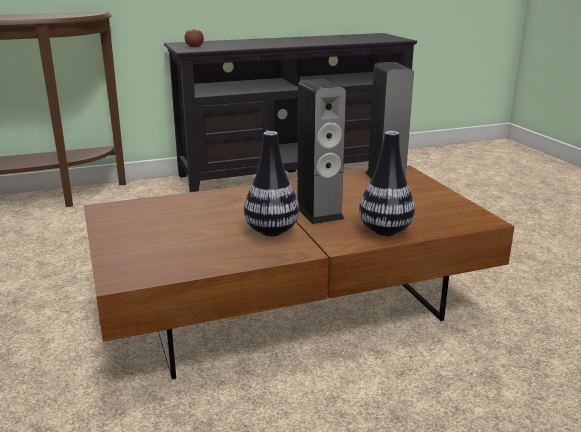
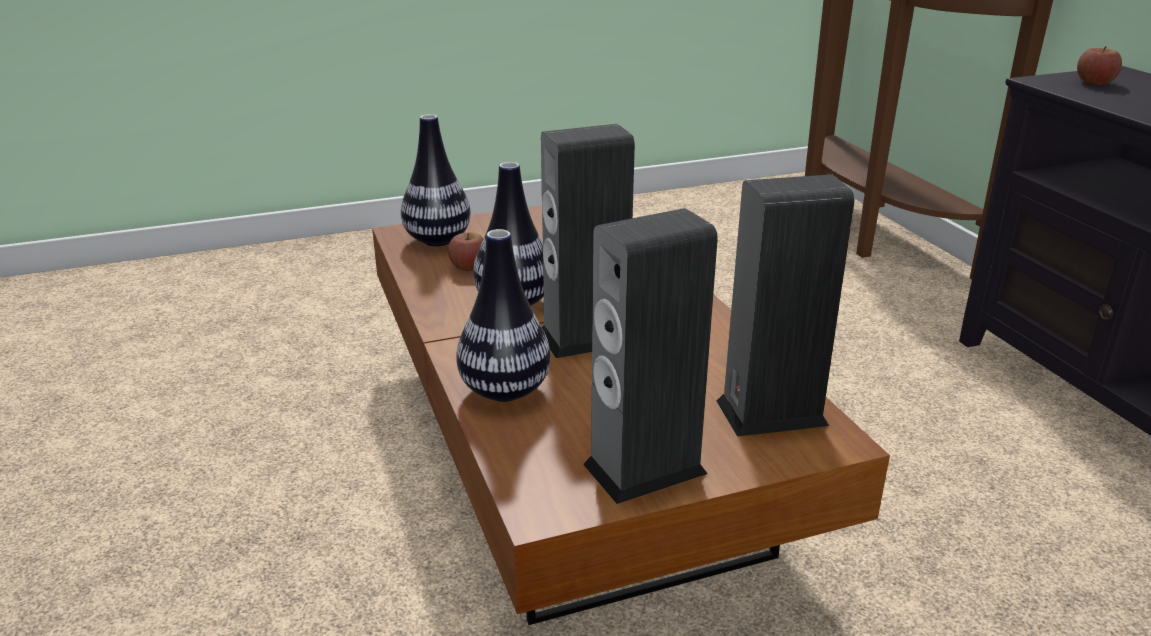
camera: 90 degrees right, 5 degrees up
(147, 262) = (438, 240): none -> vase
(206, 248) = (469, 266): none -> apple
(442, 202) = (645, 469): none -> speaker

